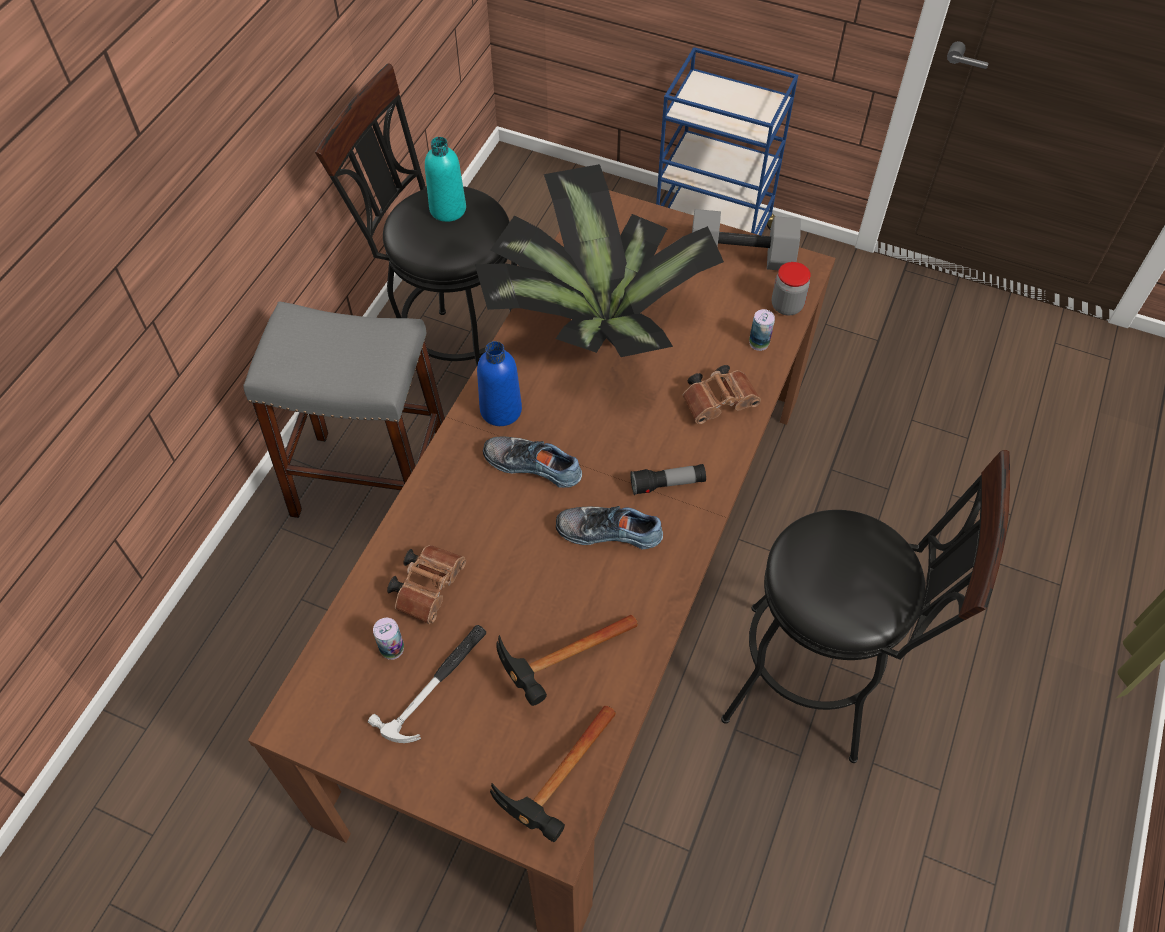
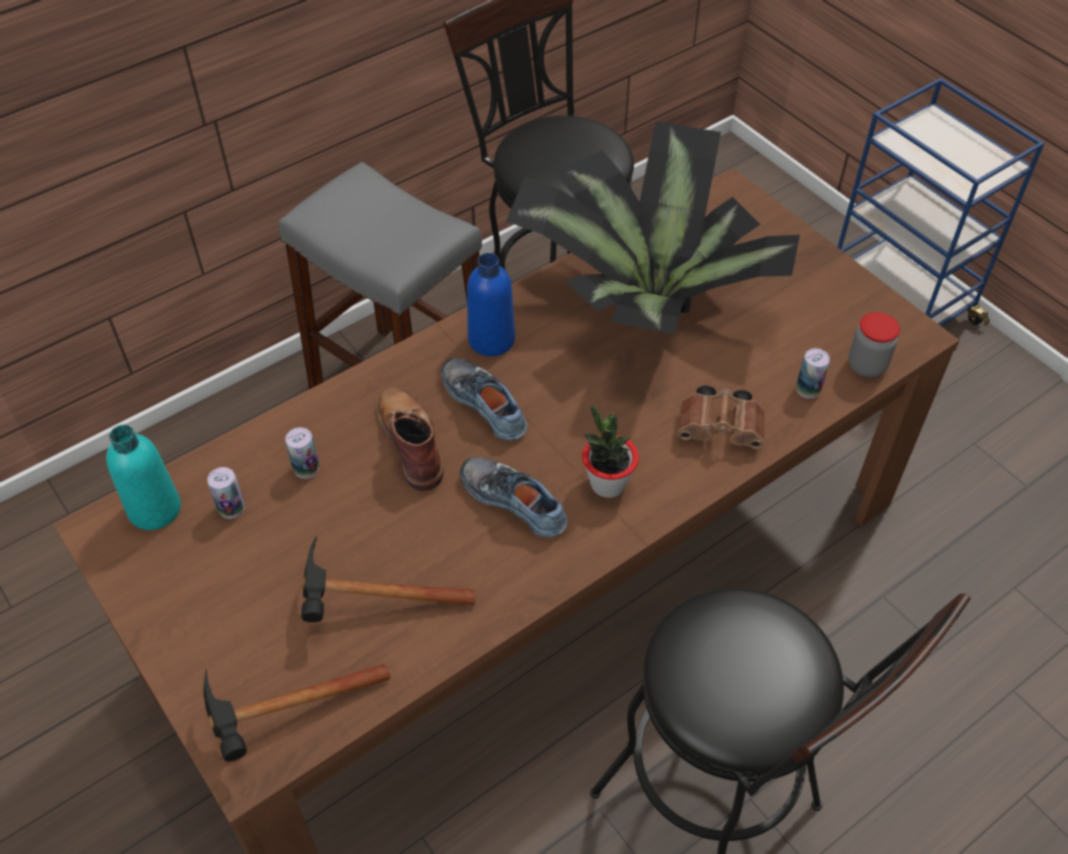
camera: 30 degrees right, 5 degrees down
(429, 586) = (306, 468): brown binoculars -> can
(436, 684) = (246, 560): hammer -> none
(448, 209) = (574, 140): turquoise bottle -> turquoise bottle (154, 509)
(496, 522) = (411, 440): none -> brown boot
(667, 484) = (607, 484): flashlight -> potted plant
(740, 258) = (846, 298): grey dumbbell -> none

